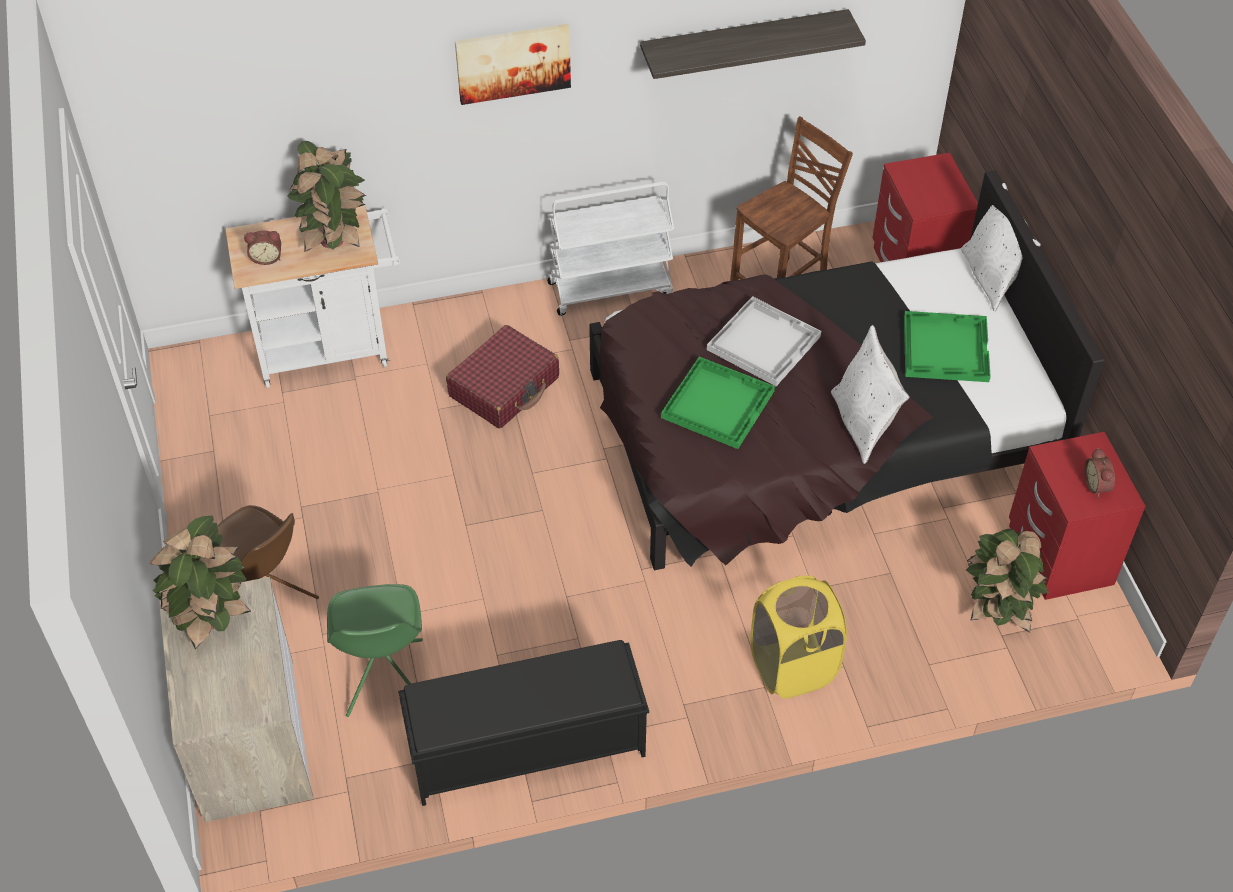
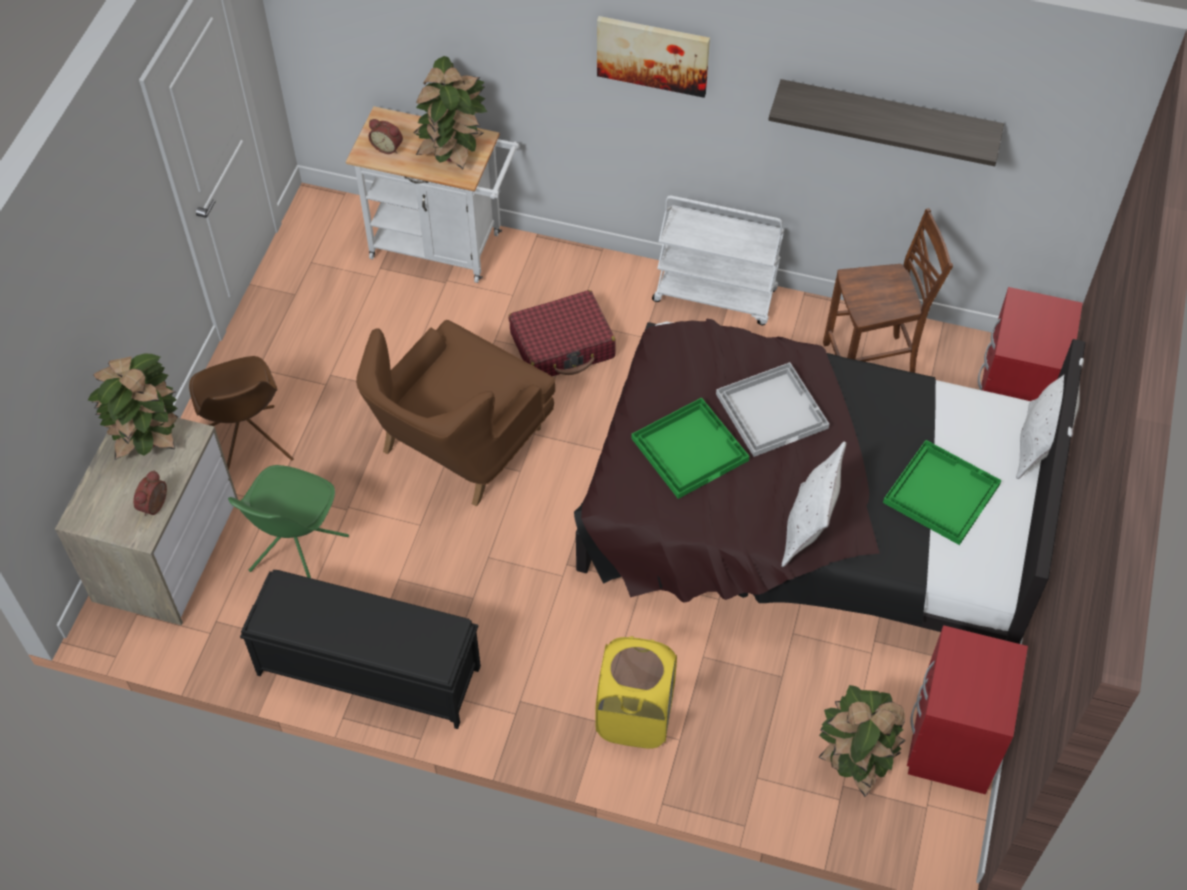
camera: 30 degrees right, 5 degrees up
(469, 511) = (459, 443): none -> brown armchair
(1097, 485) = (981, 694): alarm clock -> alarm clock (156, 505)

